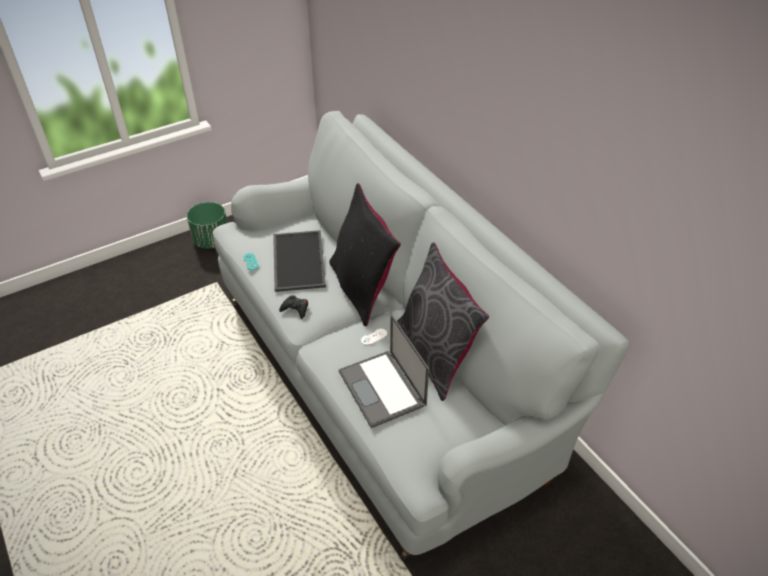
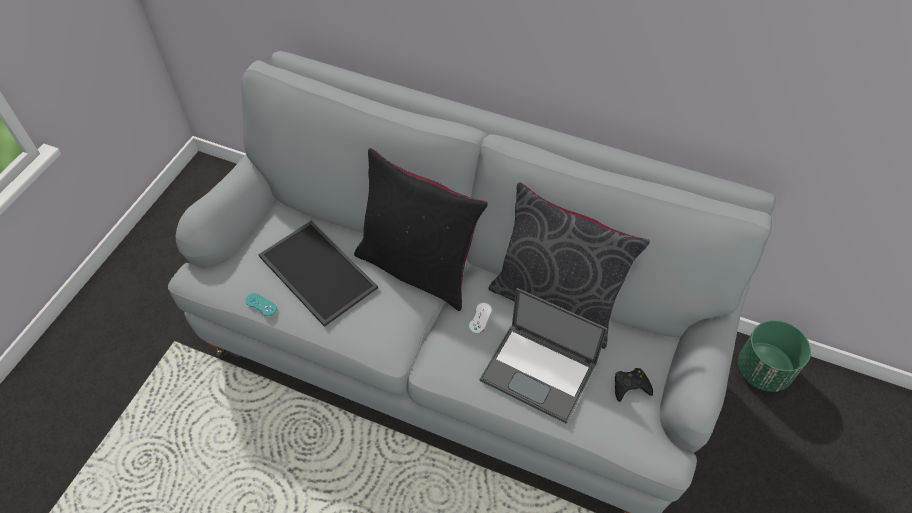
camera: 35 degrees left, 10 degrees up
(212, 241) = (121, 291): green planter -> green planter (763, 370)
(295, 309) = (367, 334): black game controller -> black game controller (630, 386)

